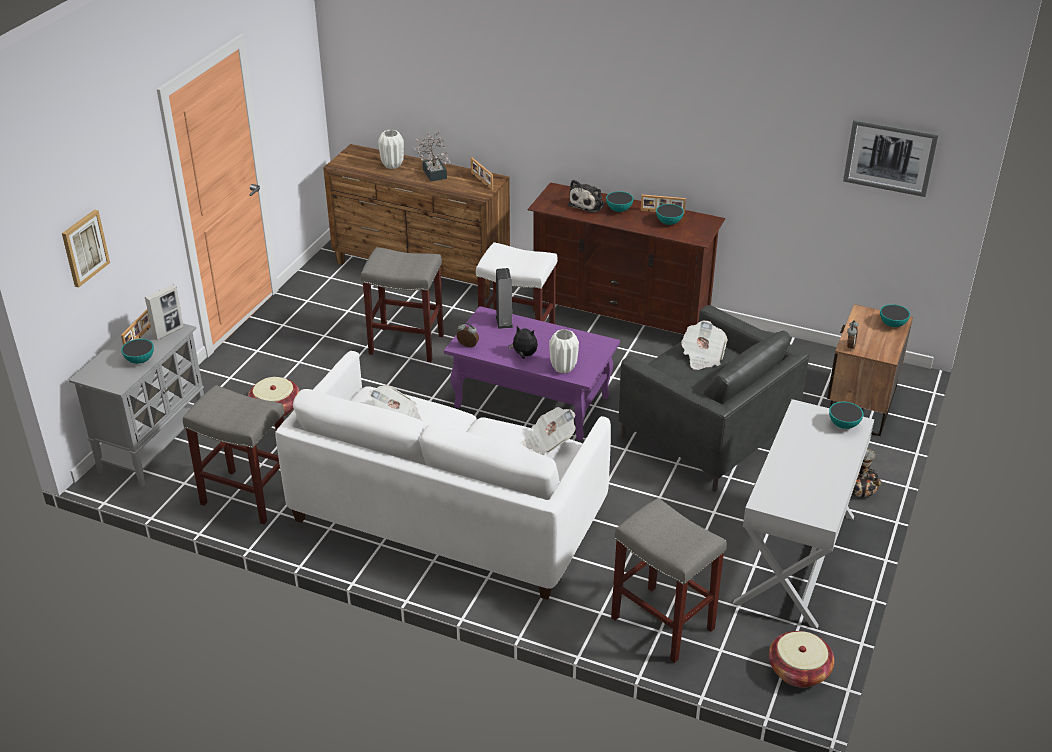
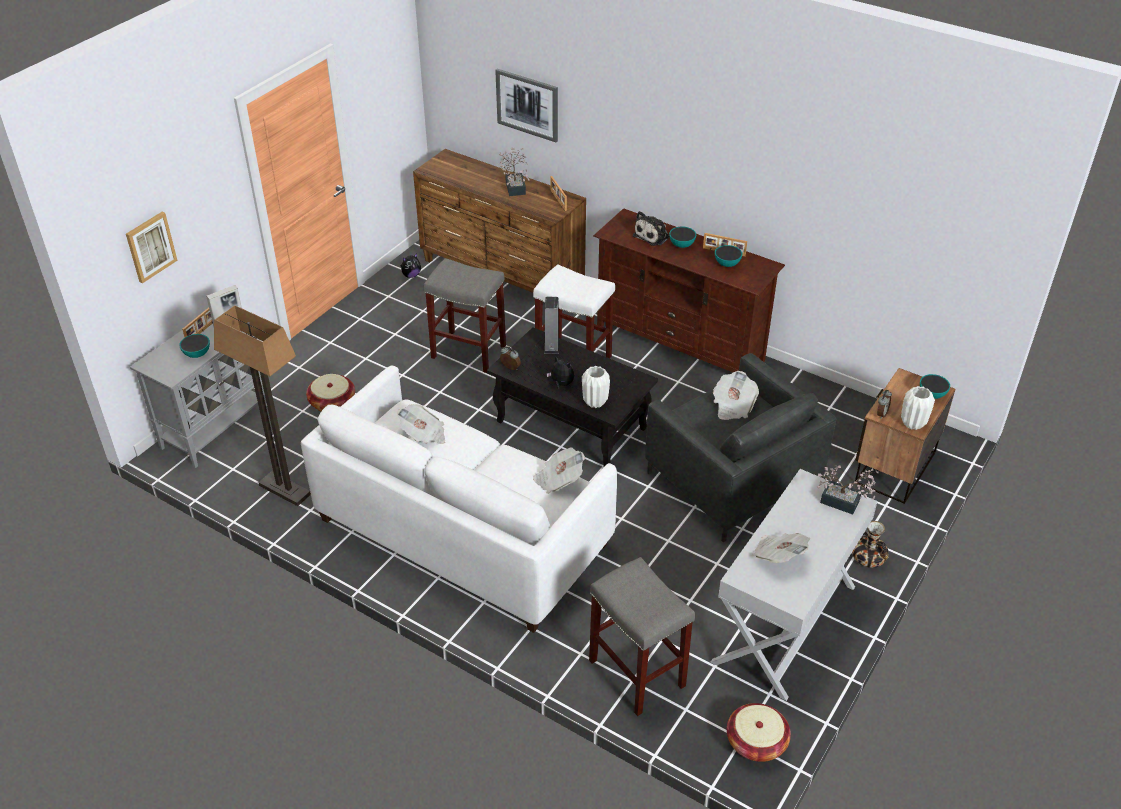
camera: 10 degrees right, 5 degrees up
(246, 497) = (284, 490): grey stool -> floor lamp
(326, 279) = (411, 275): none -> plush toy
(392, 165) = (478, 175): white vase -> white vase (912, 423)
(530, 401) = (570, 425): purple coffee table -> black coffee table
(795, 478) = (778, 556): none -> newspaper
(843, 425) = (844, 503): bowl -> potted plant
(890, 157) = (948, 227): picture -> picture (527, 105)

